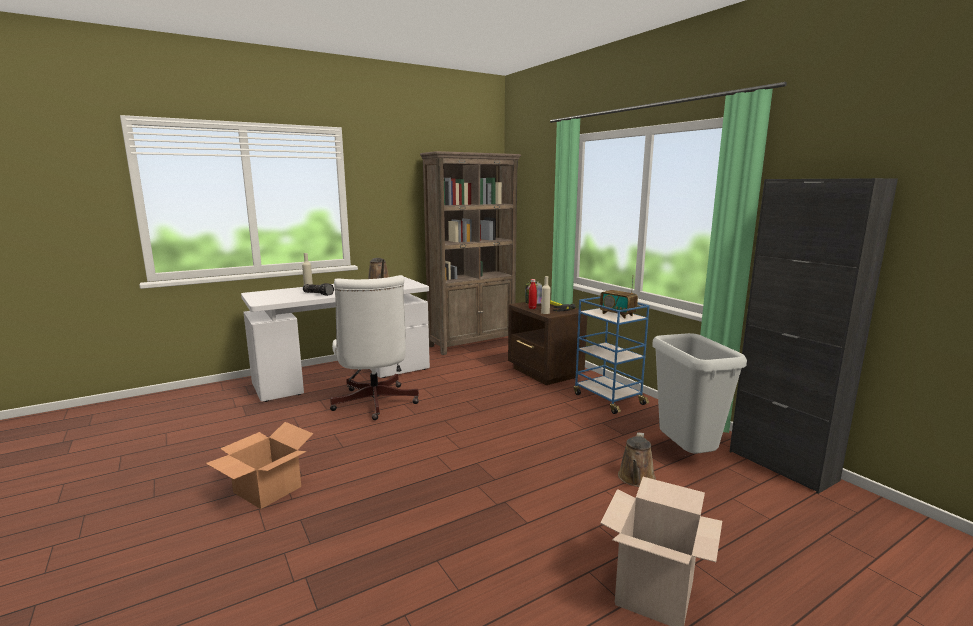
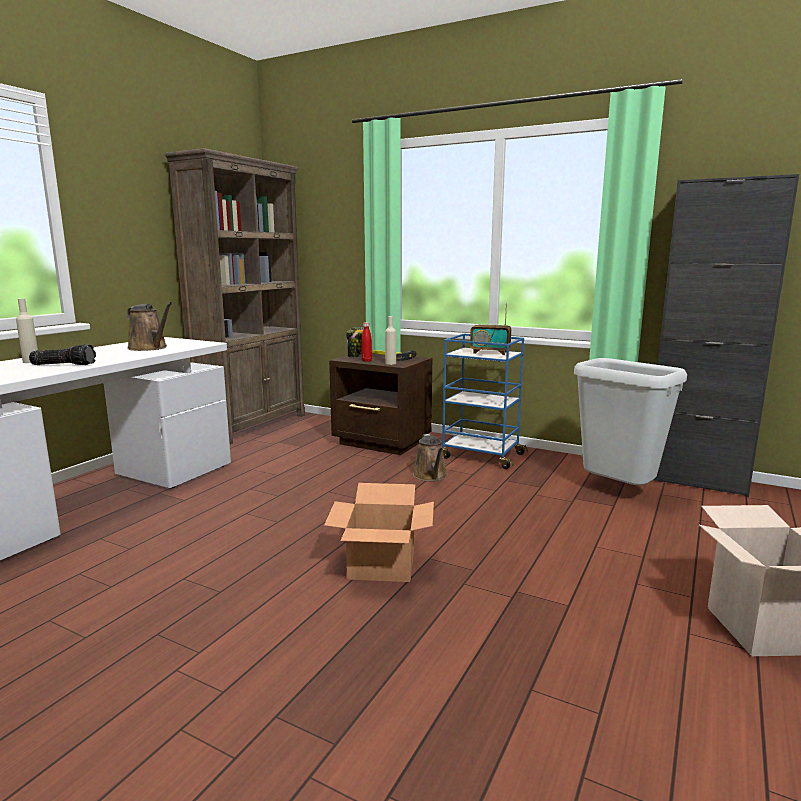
camera: 30 degrees left, 0 degrees up
(268, 489) = (163, 693): cardboard box -> cardboard box (383, 565)
(374, 404) = (201, 524): white office chair -> none
(636, 479) = (607, 526): brown watering can -> brown watering can (431, 476)

